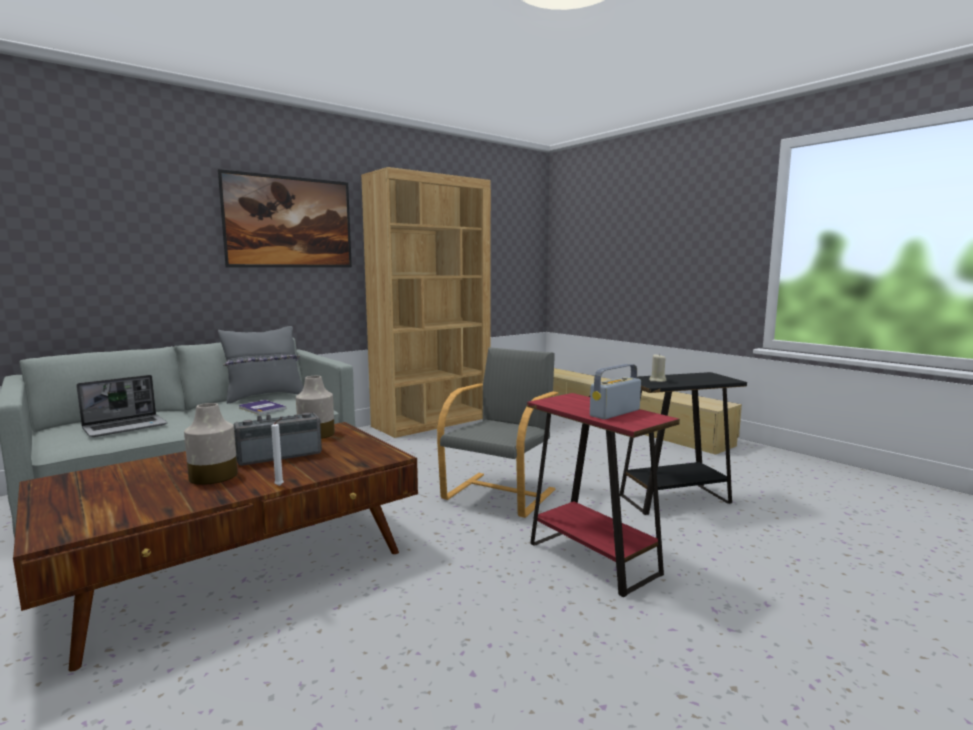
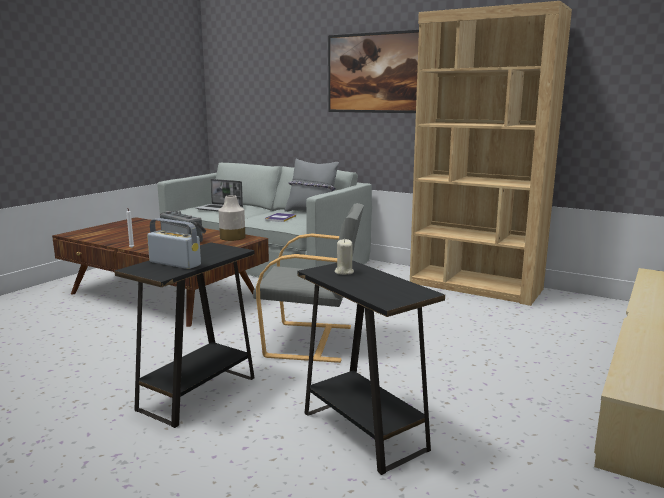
camera: 70 degrees right, 5 degrees up
(213, 475) = (146, 236): beige vase -> none
(593, 558) = (197, 393): red side table -> black side table

